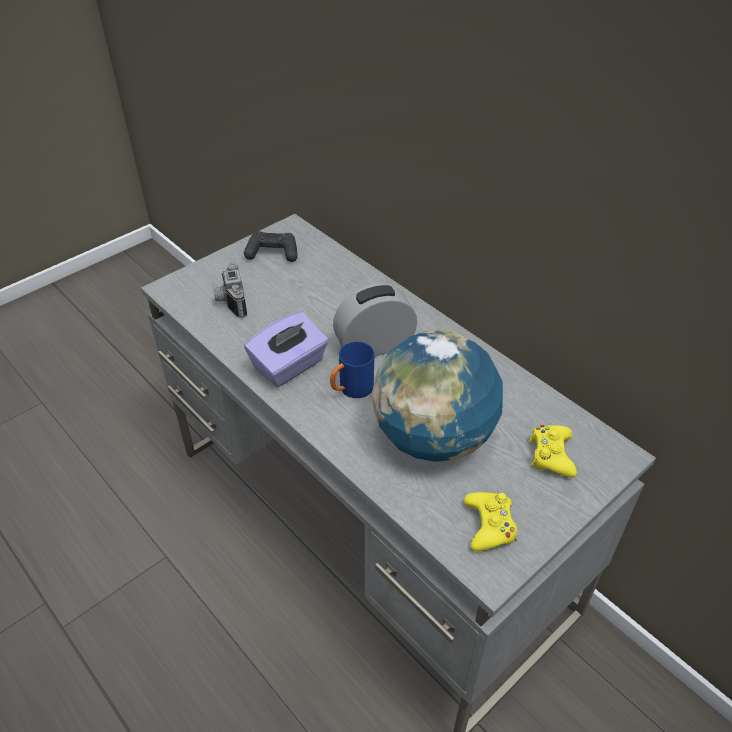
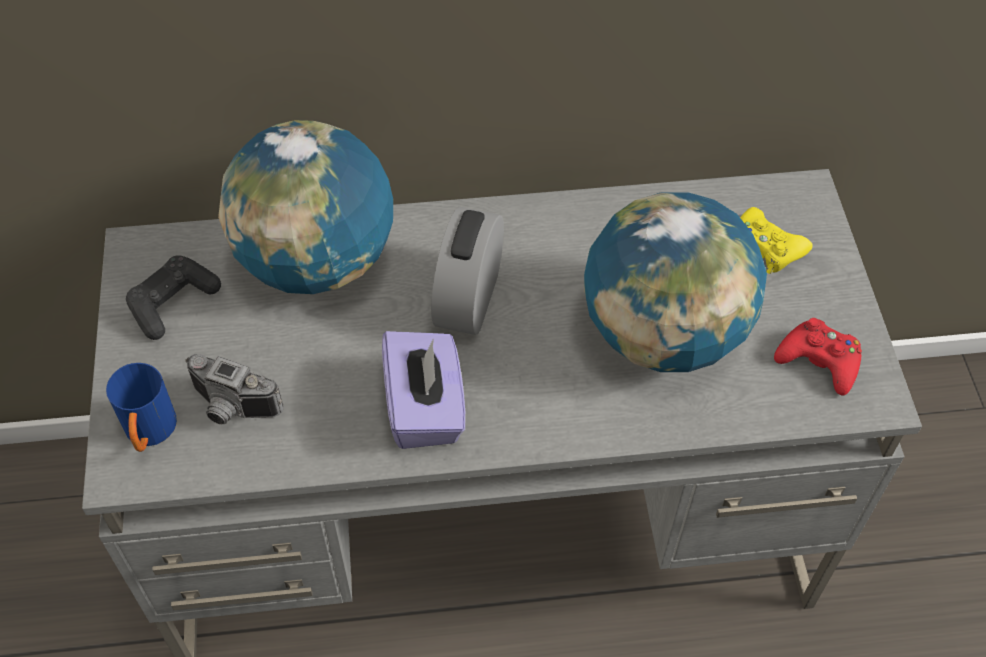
camera: 55 degrees left, 10 degrees up
(342, 283) = (316, 261): none -> globe
(351, 390) = (524, 367): blue mug -> blue mug (150, 434)
(489, 526) = (819, 361): yellow game controller -> red game controller

